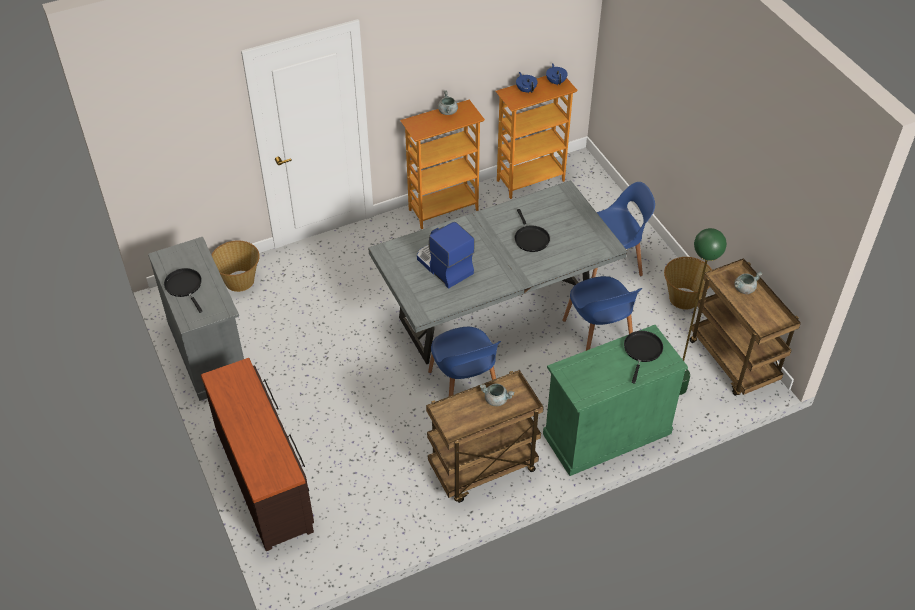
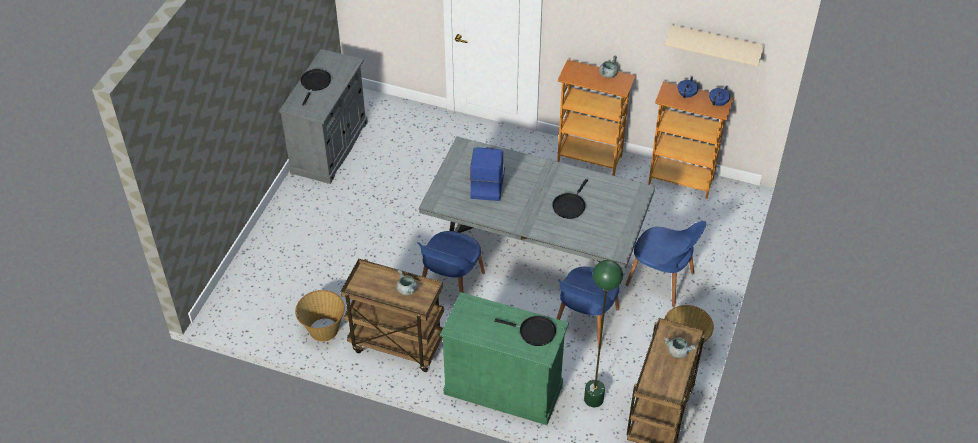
camera: 45 degrees right, 0 degrees up
(239, 281) = (400, 115): basket -> basket (323, 330)
(265, 478) = (269, 247): brown dresser -> none
(537, 27) = (716, 45): none -> beige shelf
(642, 351) = (534, 332): black frying pan -> black frying pan turned 45 degrees clockwise

